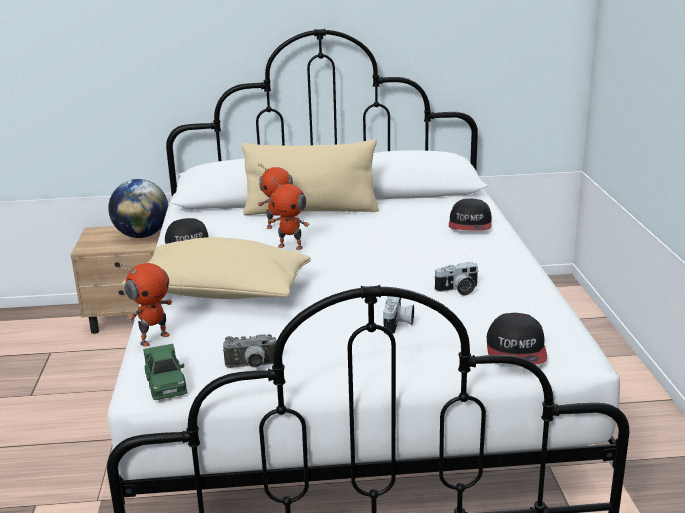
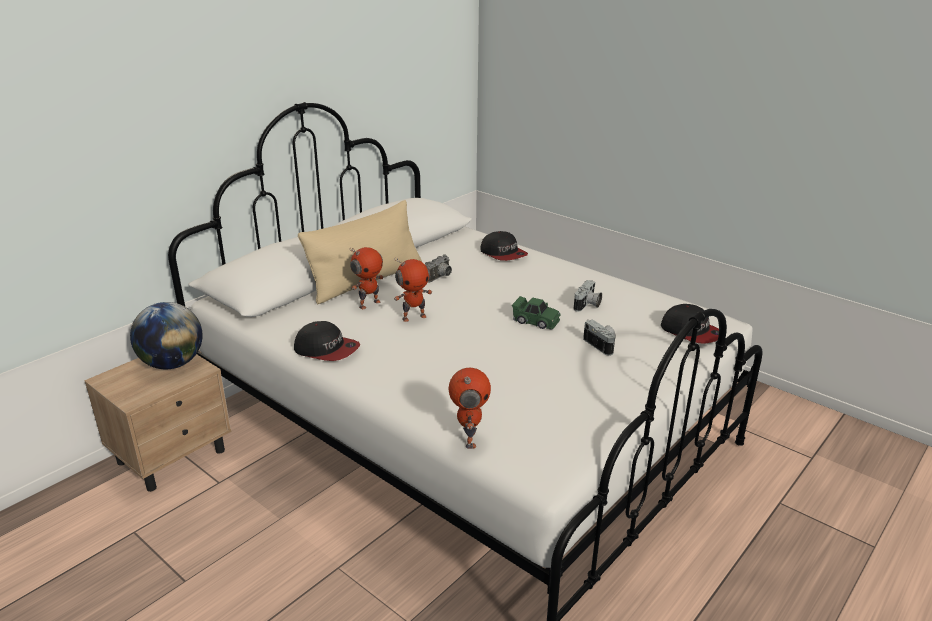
camera: 45 degrees left, 5 degrees up
(165, 383) = (551, 466): green toy car -> green toy car (535, 321)
(220, 294) = (441, 378): beige pillow -> none
(251, 366) = (579, 421): camera -> camera (440, 278)

